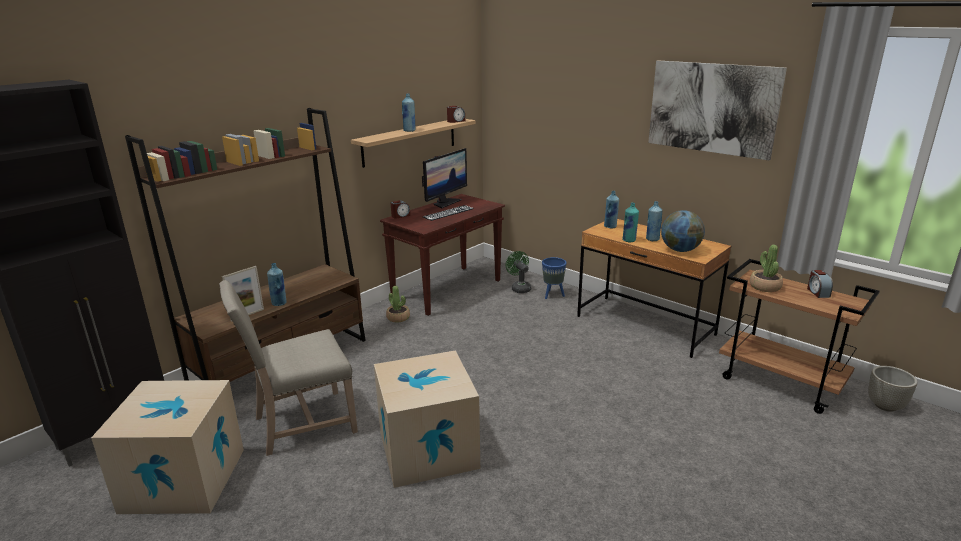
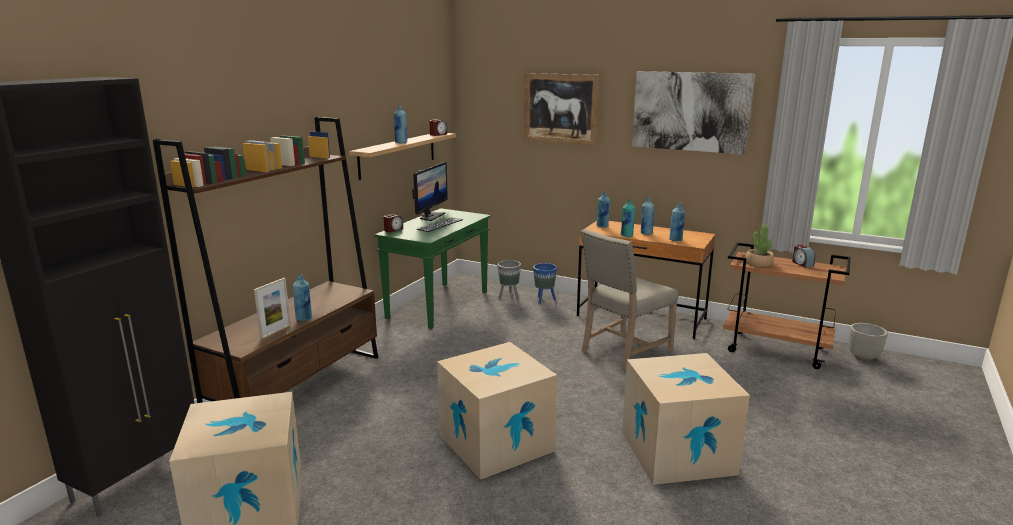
camera: 15 degrees left, 5 degrees down
(301, 424) = (352, 439): beige chair -> beige chair (623, 351)
(398, 318) = (401, 334): potted plant -> none
(447, 290) = (438, 305): brown console table -> green console table
(519, 288) = (509, 297): green fan -> grey planter
(579, 98) = (560, 108): none -> picture
(606, 492) = (677, 453): none -> cardboard box
(680, 250) = (676, 240): globe -> blue bottle

